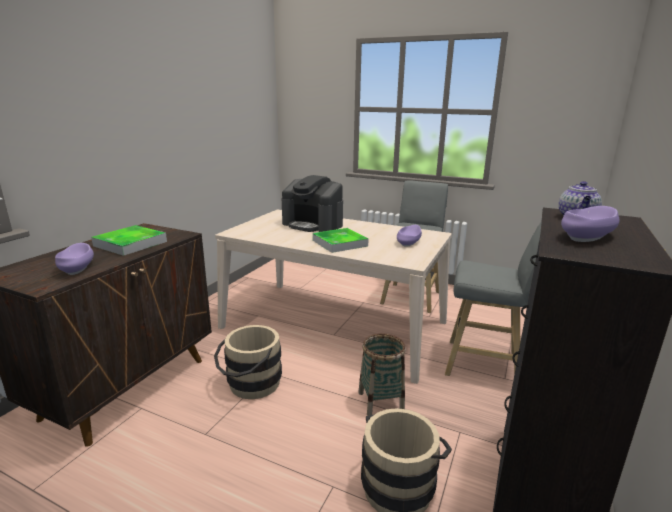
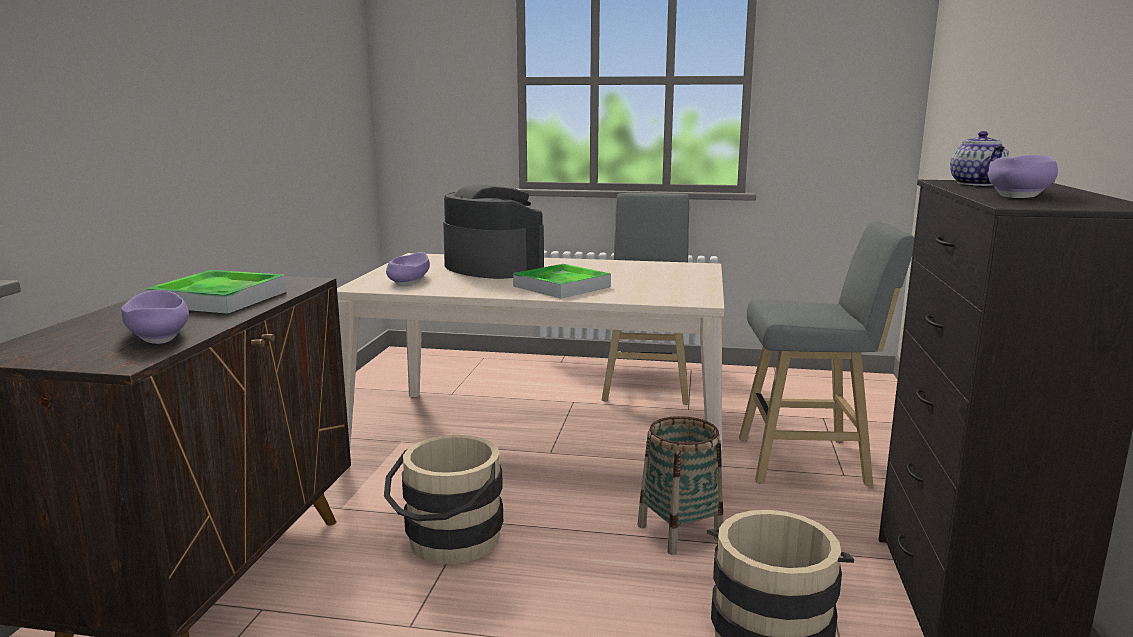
camera: 15 degrees left, 5 degrees down
(313, 224) = (492, 267): coffee machine -> coffee machine turned 150 degrees counterclockwise
(408, 242) = (668, 278): purple bowl -> purple bowl (409, 280)

